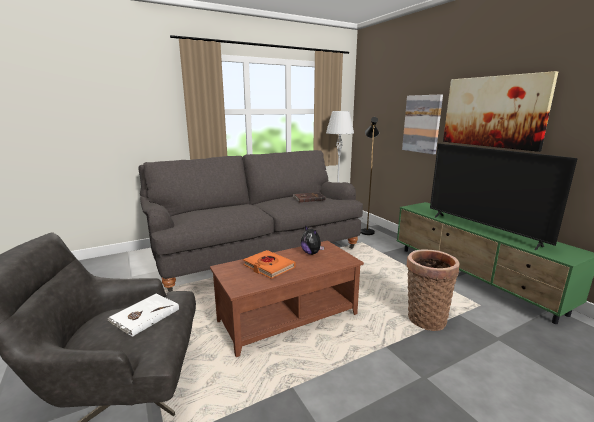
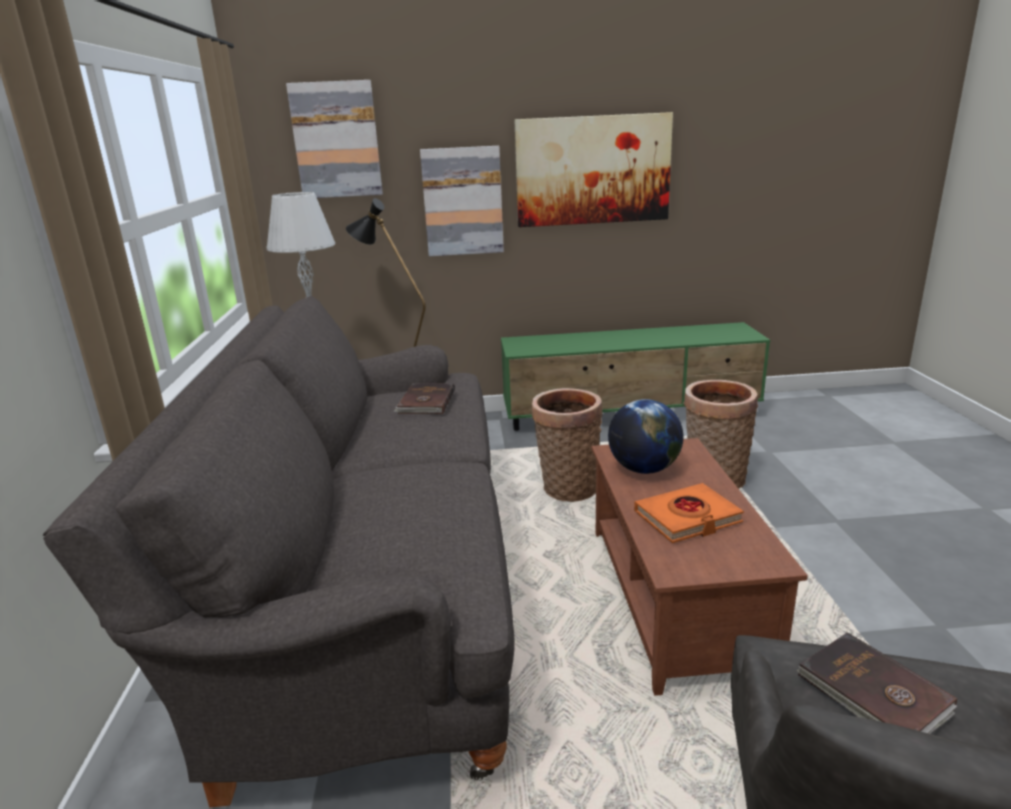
camera: 65 degrees left, 5 degrees up
(144, 316) = (873, 694): white book -> brown book
(311, 253) = (644, 469): plush toy -> globe
(361, 274) = (567, 488): none -> basket
(381, 91) = (336, 140): none -> picture
(482, 230) = (647, 341): television -> none

